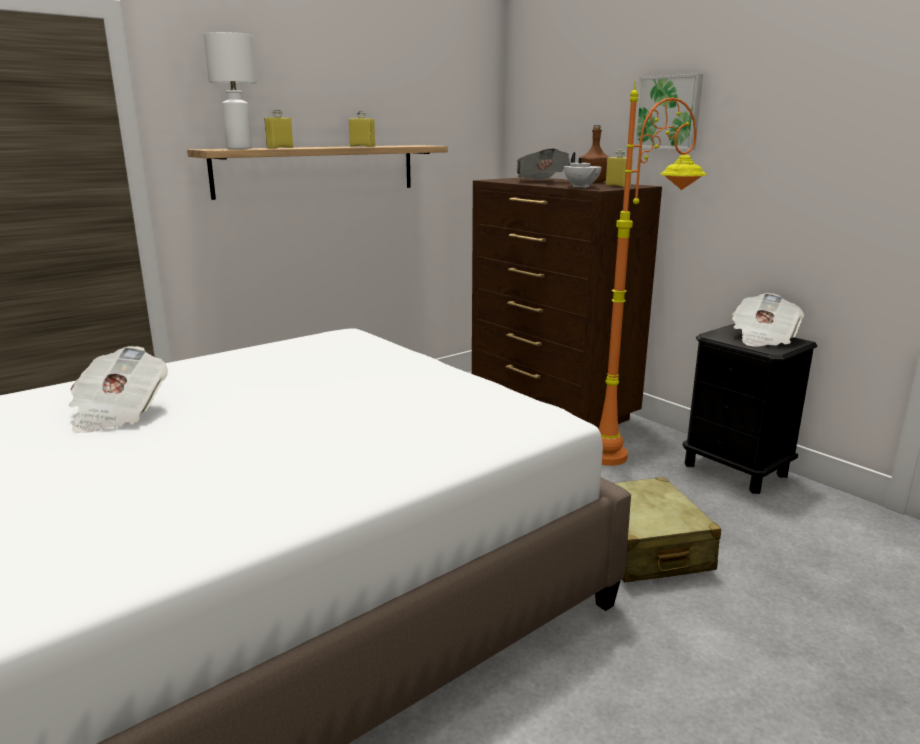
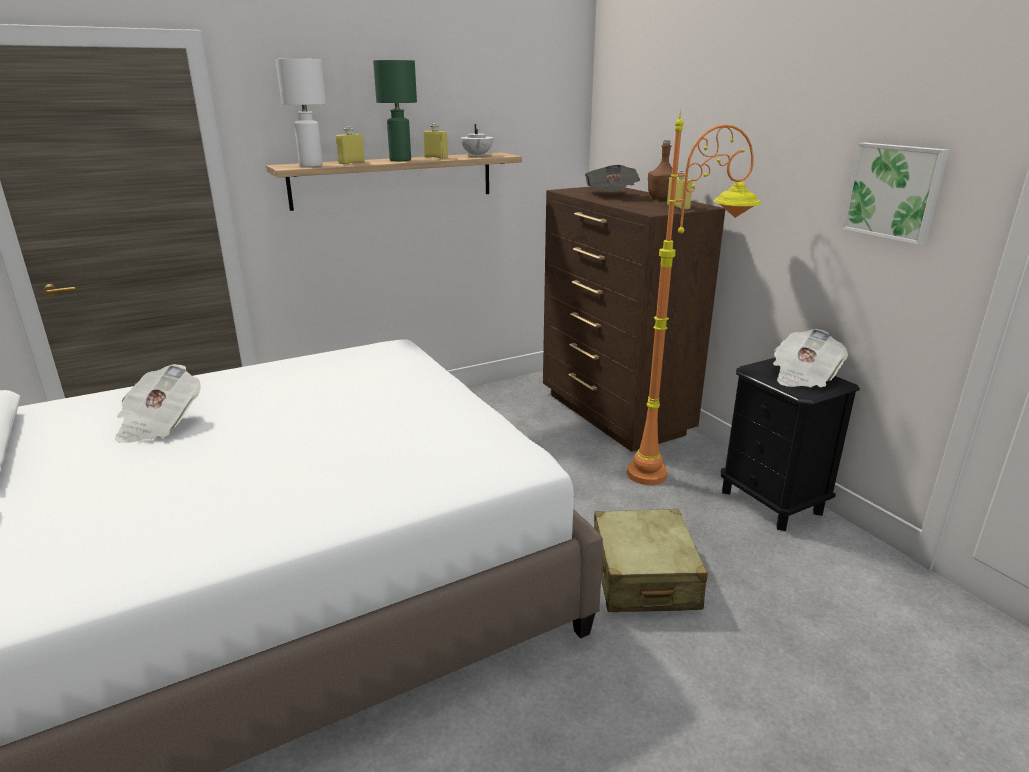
camera: 10 degrees right, 5 degrees up
(328, 147) = (399, 160): none -> green table lamp
(581, 187) = (639, 207): white teapot -> white teapot (477, 155)
(669, 112) = (737, 132): picture -> picture (894, 191)

